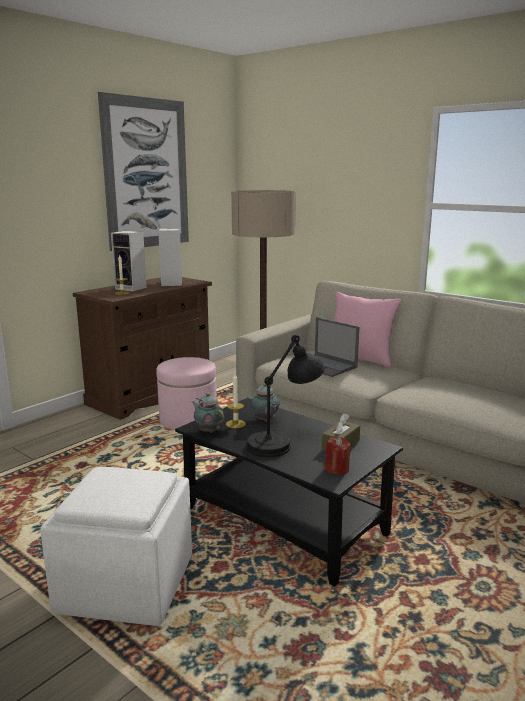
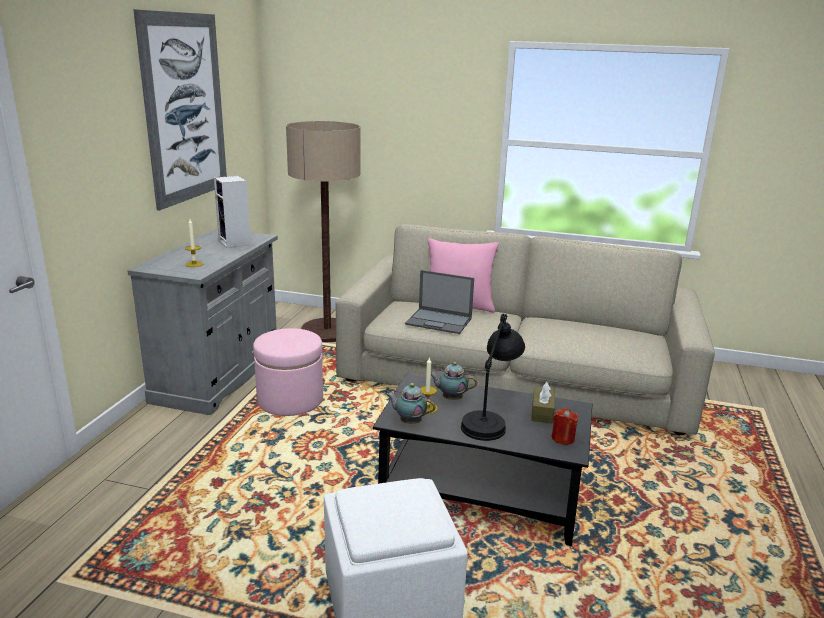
camera: 25 degrees left, 5 degrees up
(132, 288) = (196, 255): speaker -> none
(151, 394) = (219, 375): brown cabinet -> grey cabinet
(265, 421) = (451, 398): teapot -> teapot turned 150 degrees clockwise

